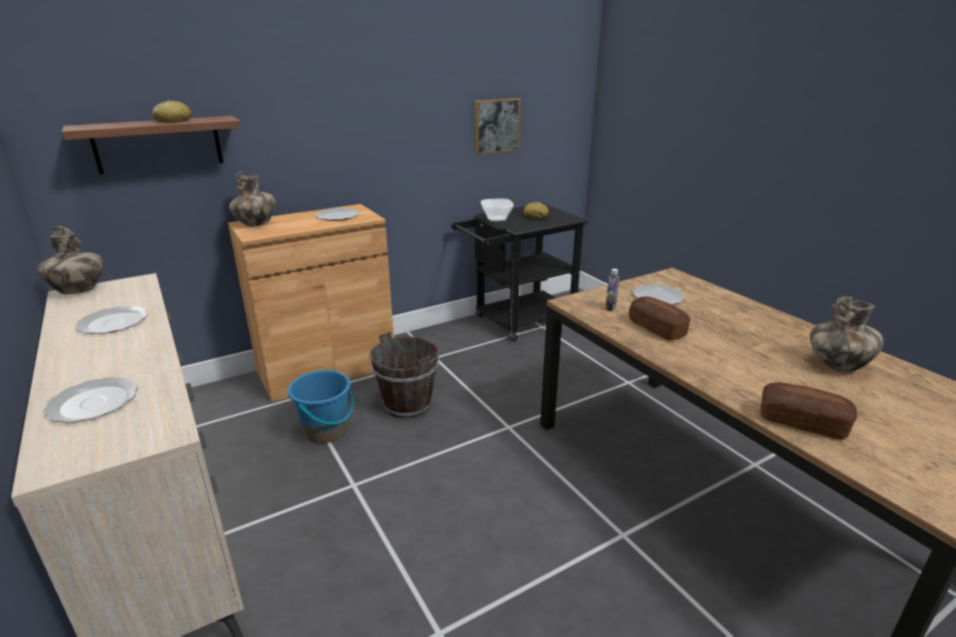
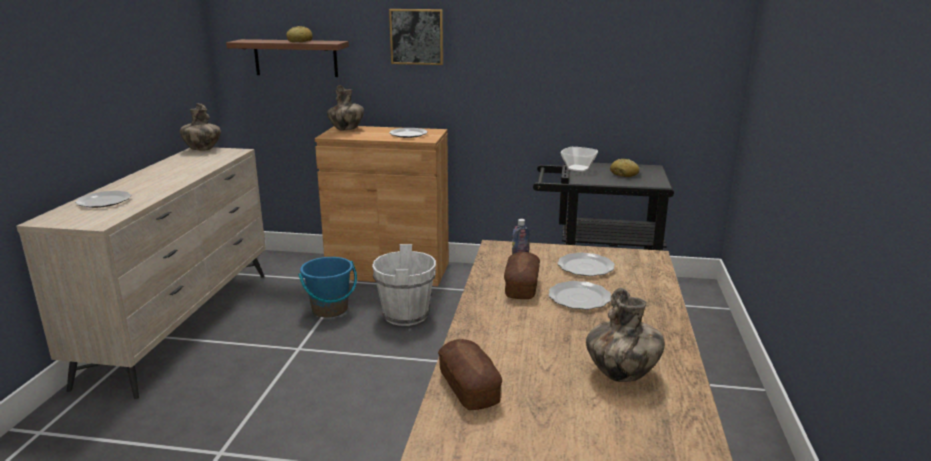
camera: 40 degrees right, 5 degrees down
(112, 322) = (183, 169): plate -> plate (578, 297)
(408, 404) = (406, 315): brown bucket -> white bucket
(496, 126) = (605, 72): picture -> picture (416, 36)

